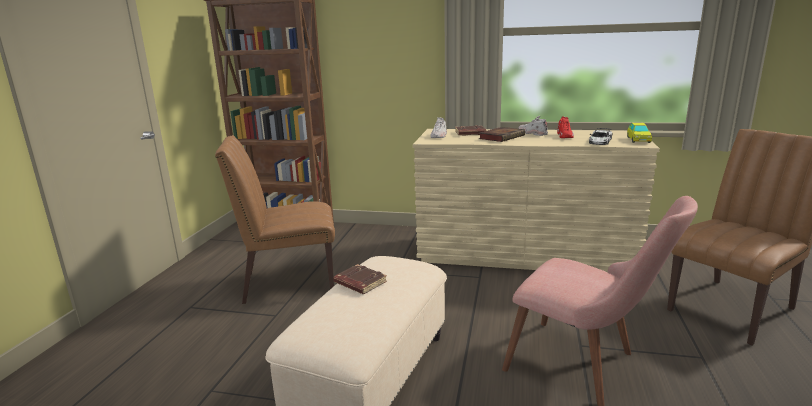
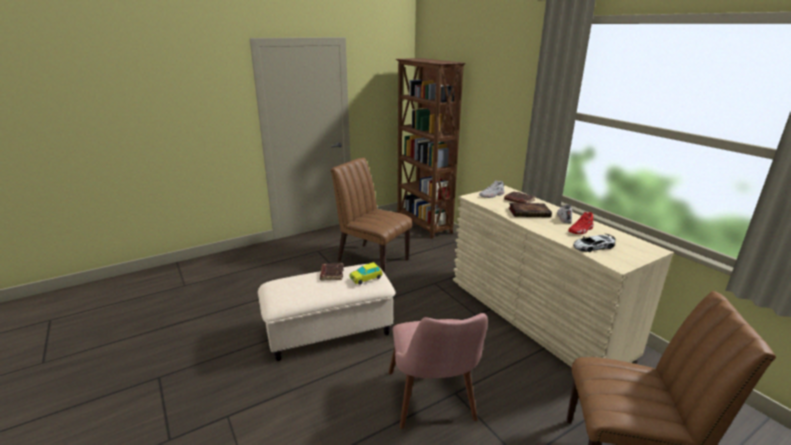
camera: 45 degrees right, 5 degrees up
(638, 140) = (632, 259): toy car -> toy car (366, 278)

